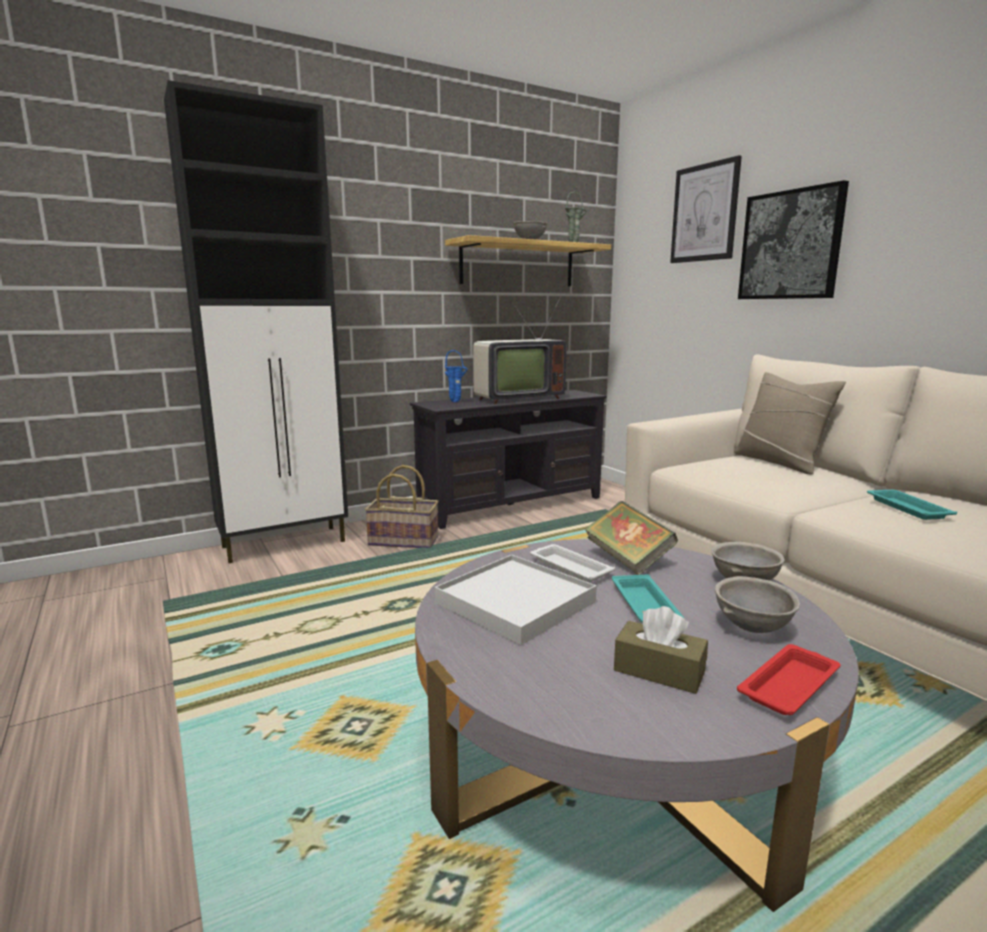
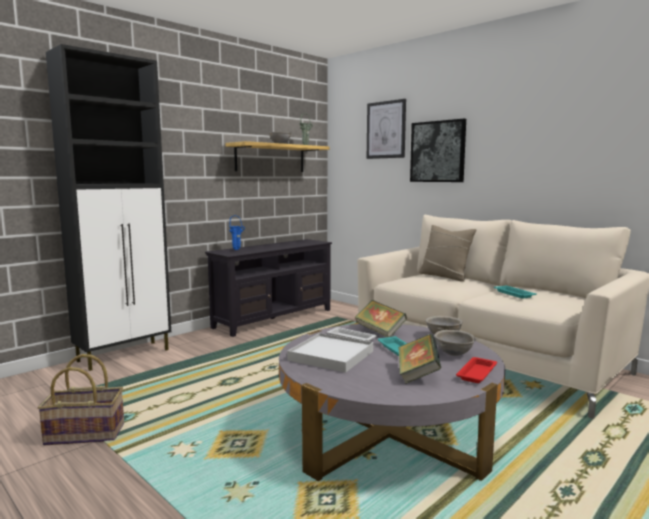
camera: 15 degrees left, 5 degrees down
(404, 540) = (211, 345): basket -> basket (86, 433)
(516, 398) = (275, 246): television -> none
(659, 671) = (417, 374): brown tissue box -> book

